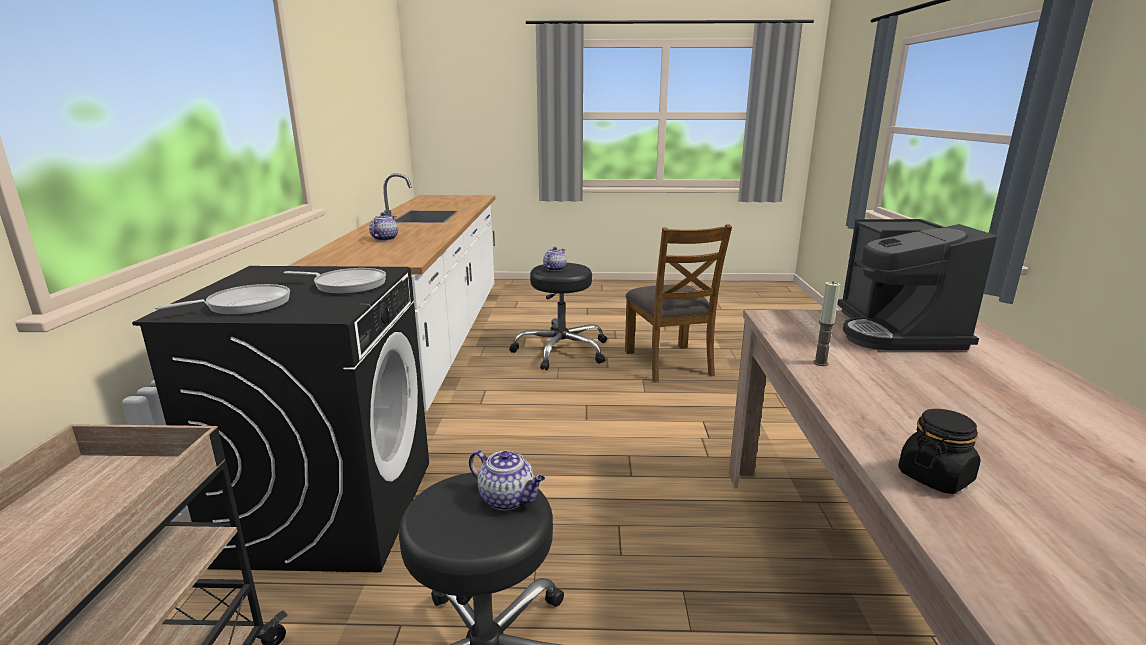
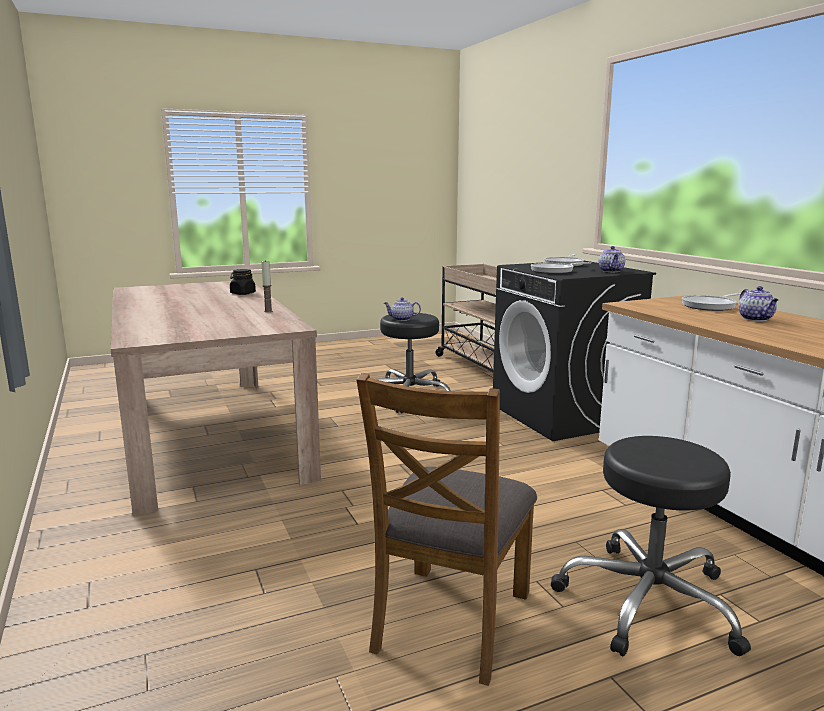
camera: 155 degrees right, 5 degrees down
(353, 251) = (710, 306): none -> frying pan
(554, 269) = (673, 452): teapot -> teapot (611, 271)
(669, 363) = (451, 620): brown chair -> brown chair turned 120 degrees counterclockwise
(896, 332) = (201, 328): coffee machine -> none

